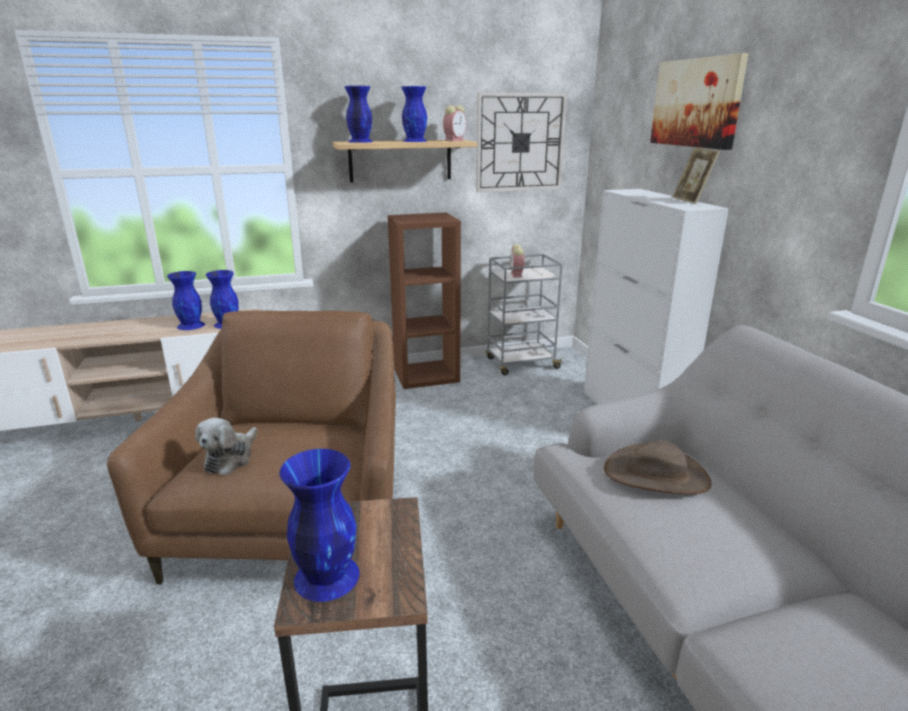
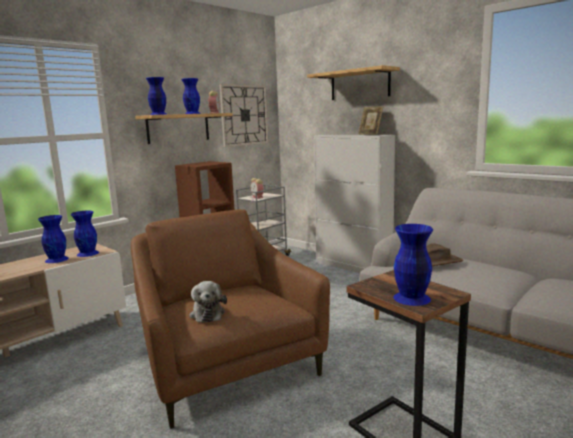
camera: 30 degrees left, 10 degrees down
(697, 103) = (359, 85): picture -> shelf

